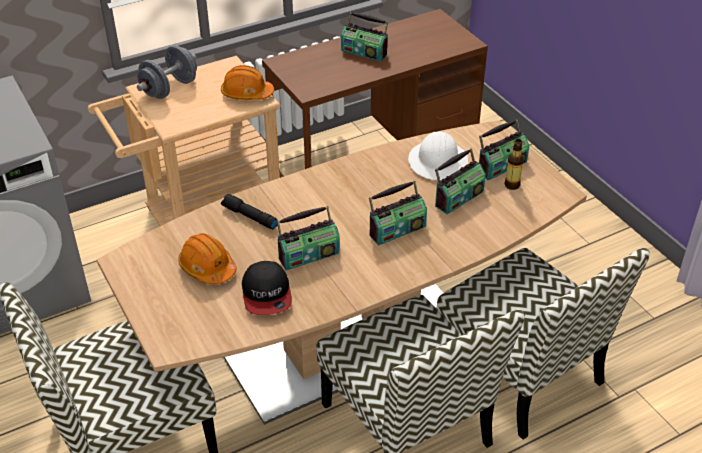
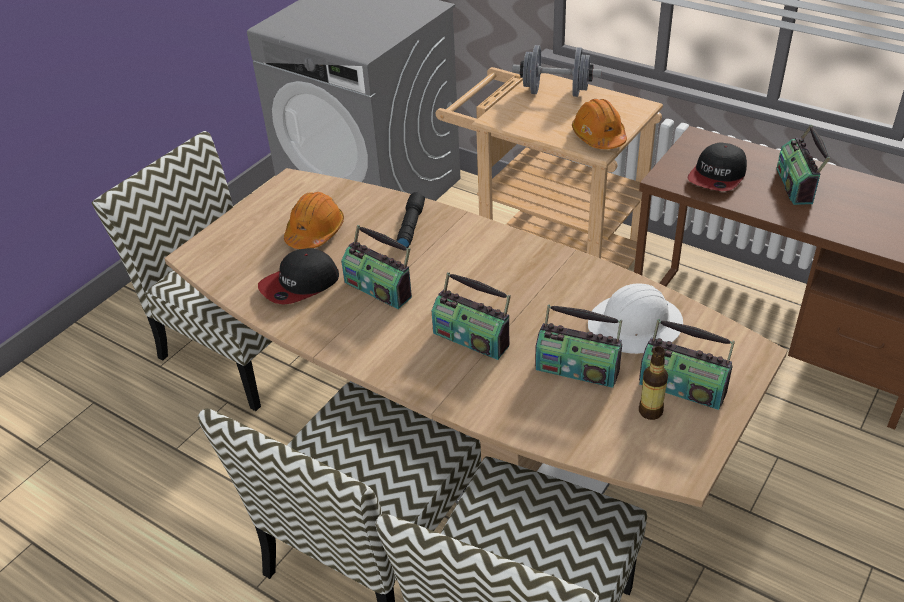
camera: 65 degrees right, 0 degrees up
(327, 73) = (717, 176): none -> cap

